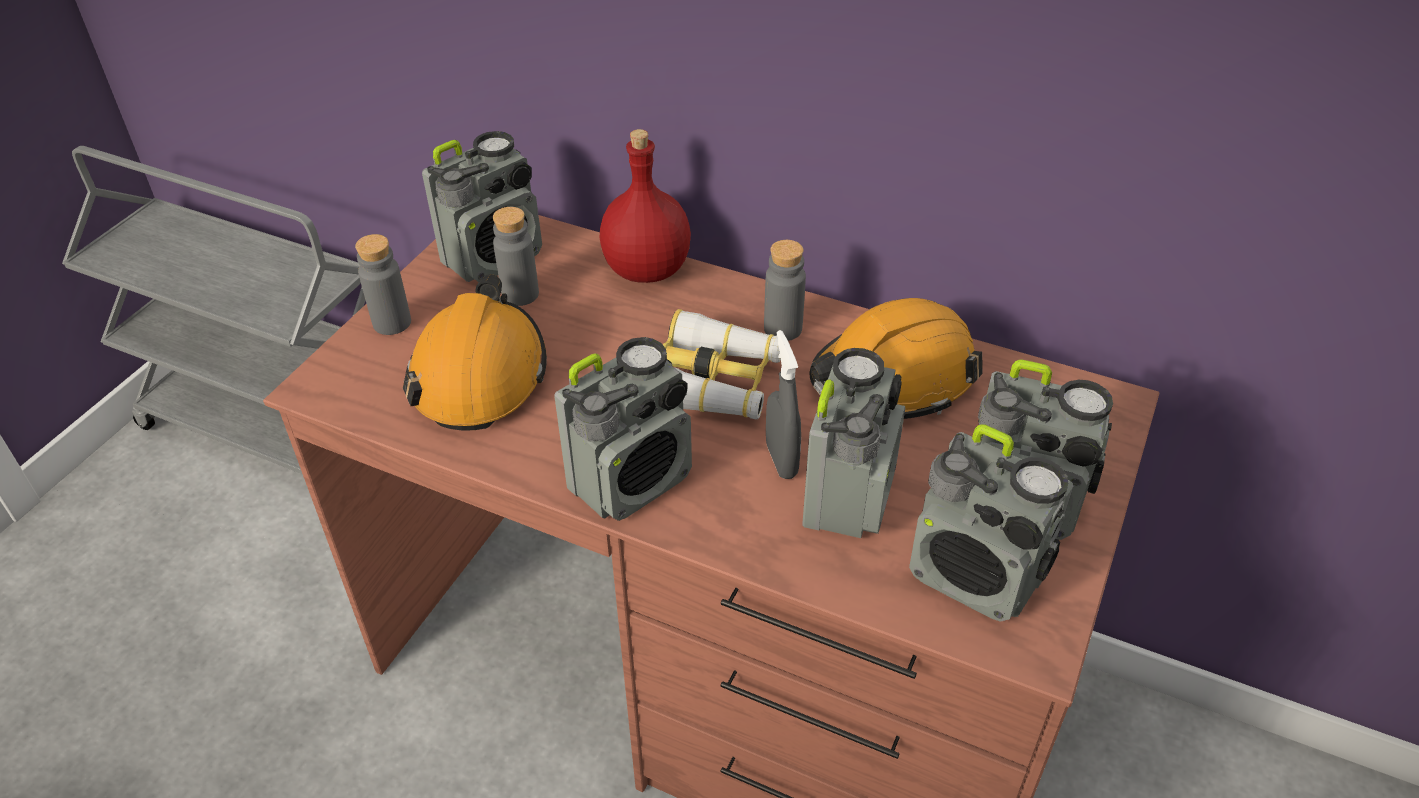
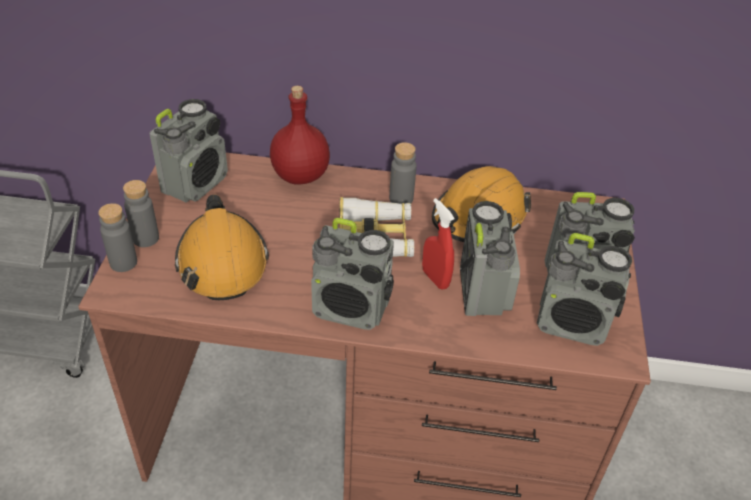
camera: 20 degrees left, 0 degrees up
(520, 294) = (225, 205): grey bottle -> grey bottle (123, 262)
(632, 480) = (351, 309): radio -> radio turned 75 degrees clockwise
(781, 460) = (435, 278): grey spray bottle -> red spray bottle

